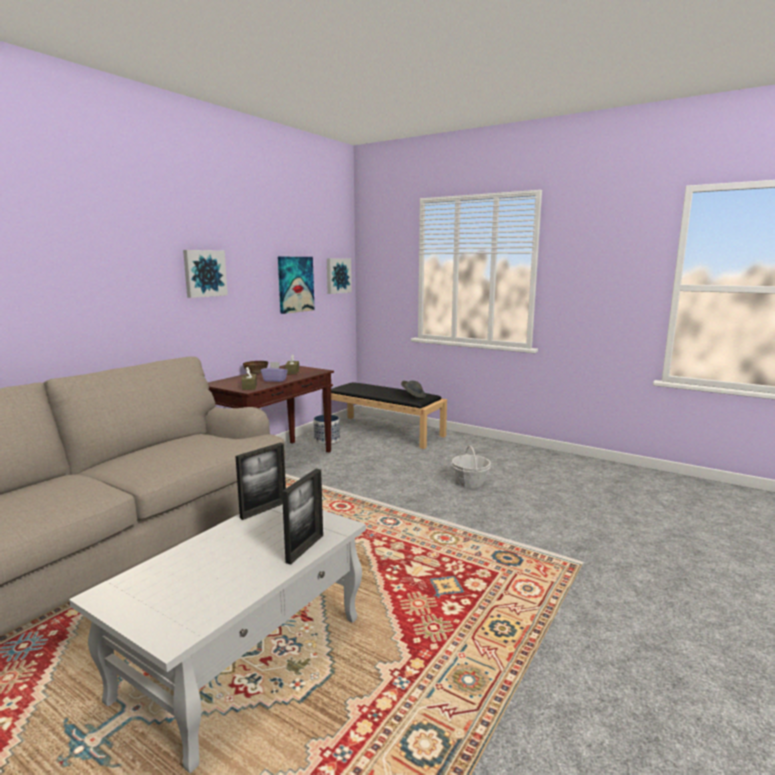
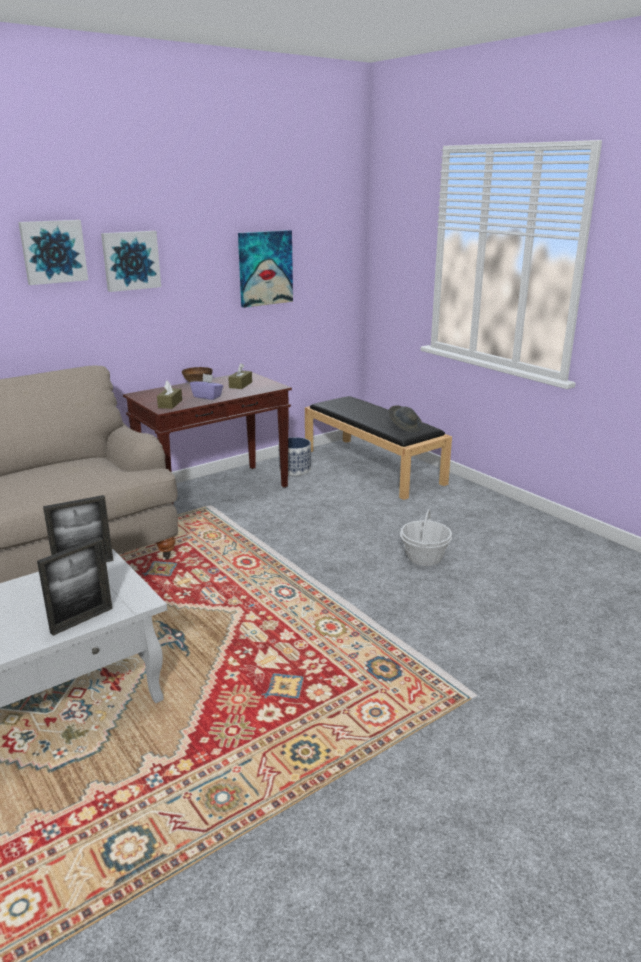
camera: 20 degrees right, 10 degrees up
(337, 275) = (334, 253): picture -> picture (53, 251)

